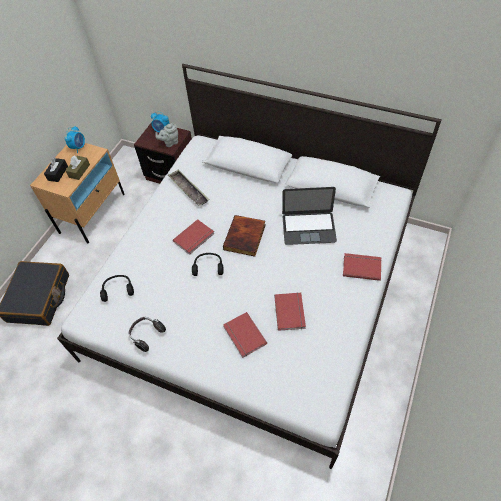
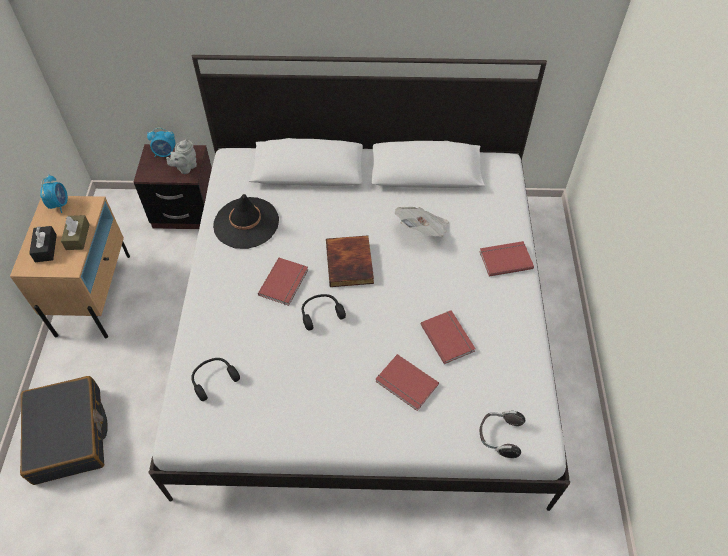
camera: 25 degrees left, 0 degrees up
(146, 335) = (282, 425): headphones -> headphones (499, 436)
(188, 190) = (246, 223): tray -> black hat
(308, 228) = (422, 230): laptop -> newspaper

